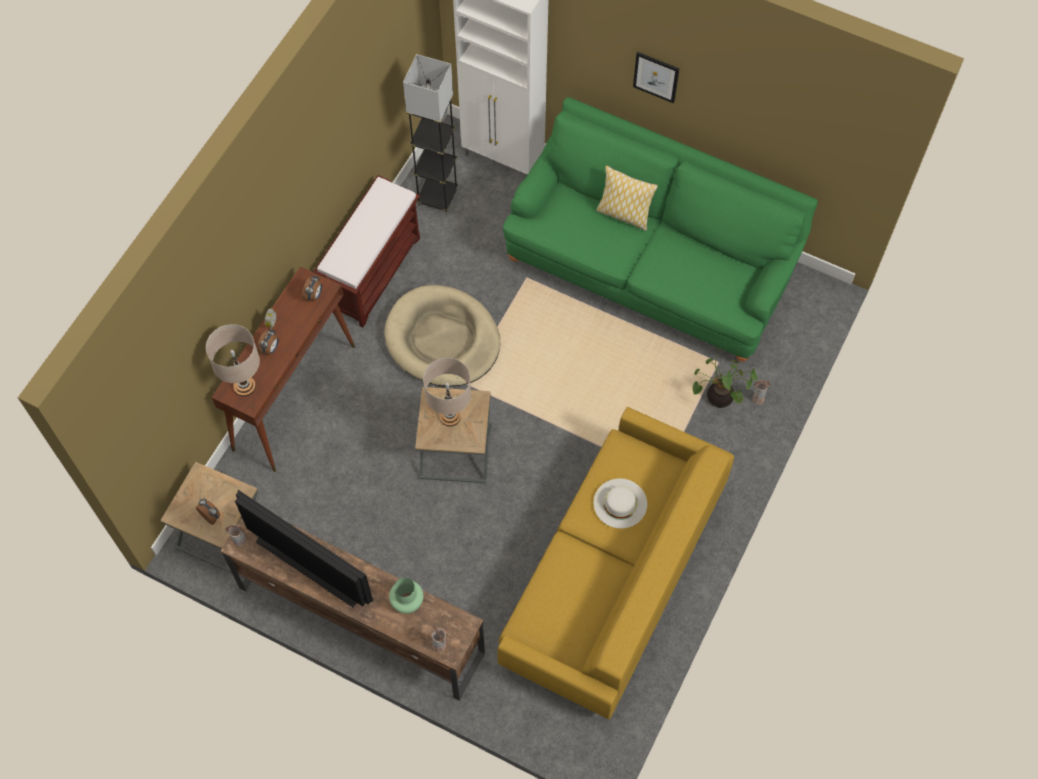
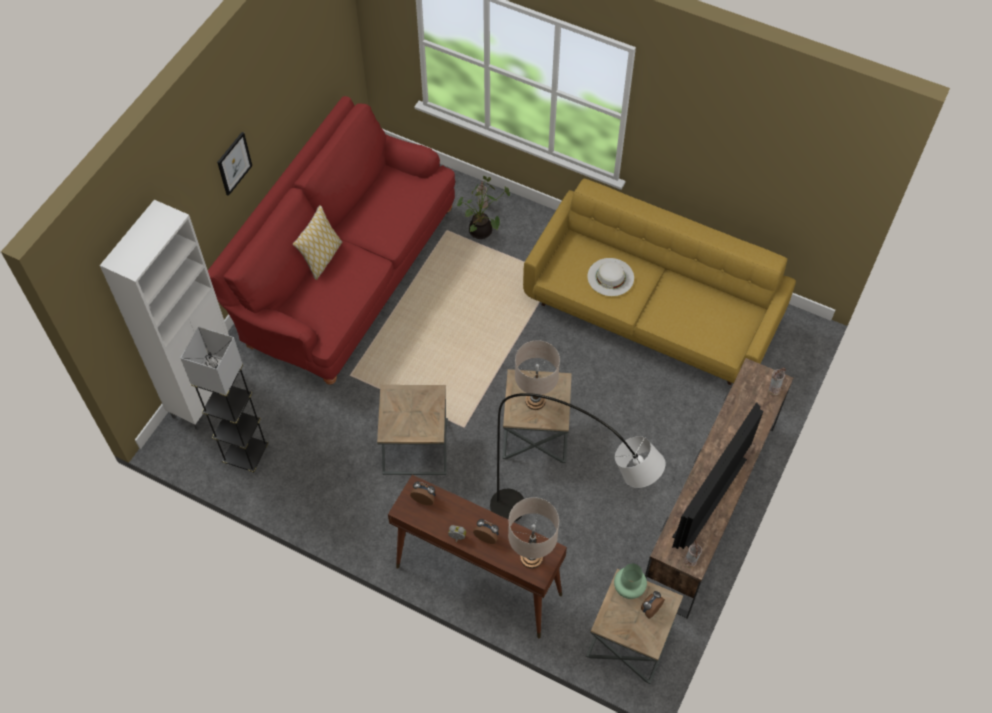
camera: 90 degrees left, 5 degrees down
(341, 480) = (569, 532): none -> grey floor lamp
(373, 272) = (334, 512): brown bench -> none
(407, 601) = (735, 416): green vase -> green vase (628, 588)
(443, 339) = (415, 446): beige dog bed -> brown side table
(650, 267) = (346, 276): green sofa -> red sofa

